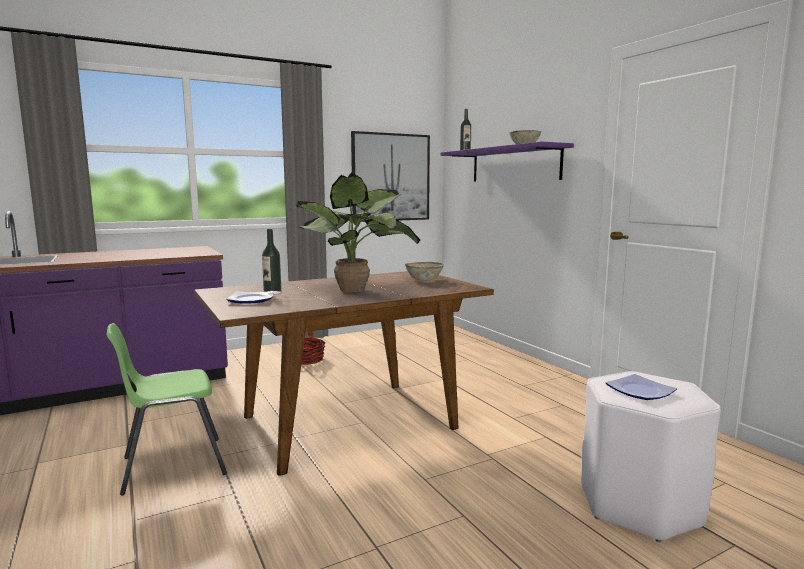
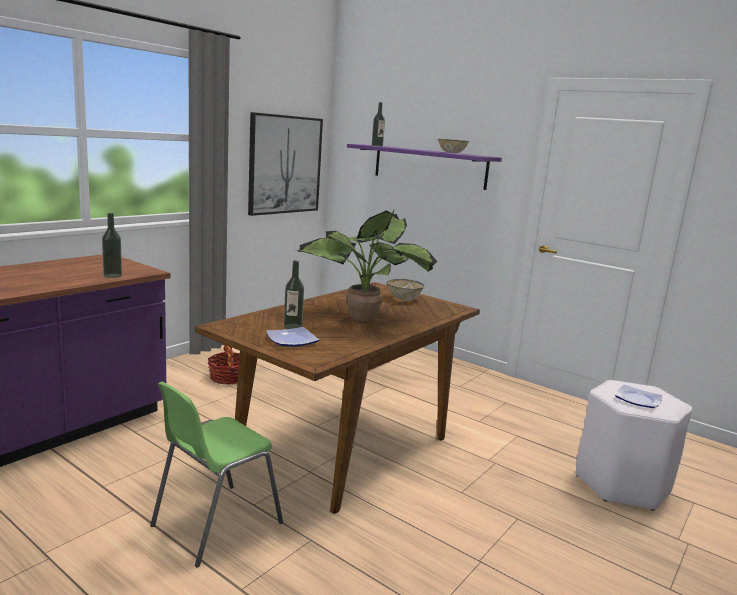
camera: 25 degrees left, 5 degrees up
(174, 255) = (112, 276): none -> bottle

